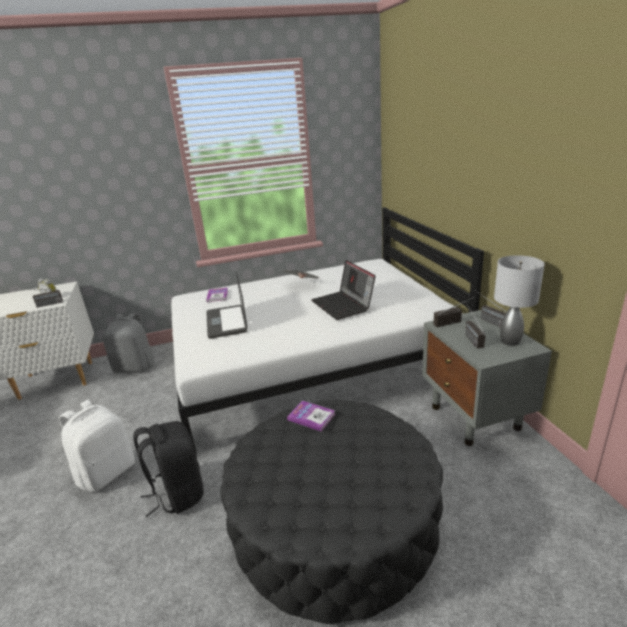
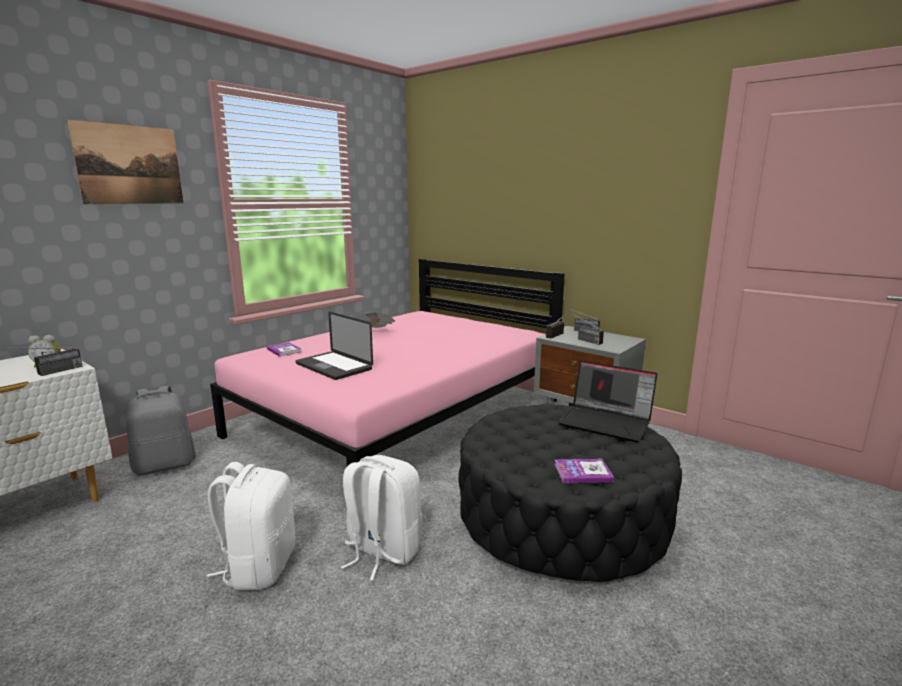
camera: 35 degrees left, 10 degrees down
(107, 149) = (129, 165): none -> picture
(177, 493) = (381, 551): black backpack -> white backpack
(311, 365) = (401, 417): white bed -> pink bed
(311, 416) = (510, 419): book -> book (583, 472)
(343, 305) = (442, 339): laptop -> laptop (607, 422)
(511, 341) = (614, 338): grey table lamp -> none

